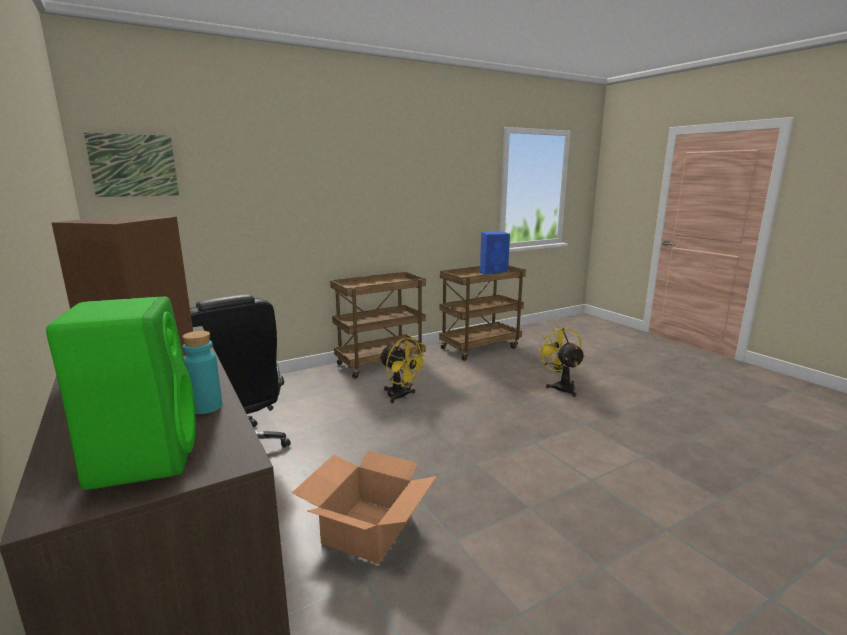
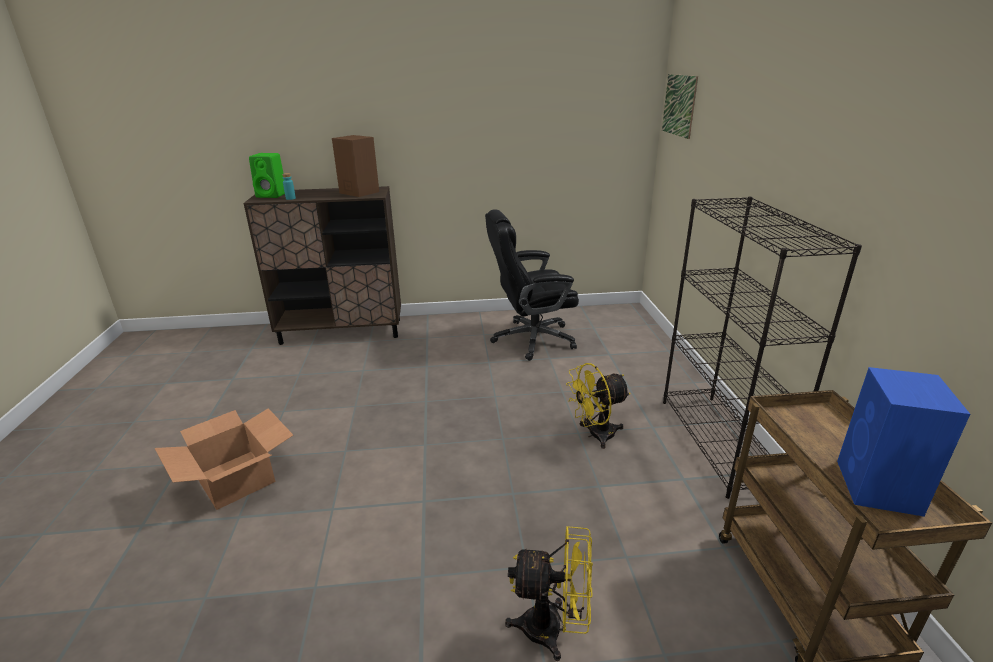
camera: 115 degrees right, 10 degrees up
(367, 529) = (400, 377): cardboard box -> cardboard box (236, 478)
(380, 363) = (719, 443): brown cart -> black bookcase

